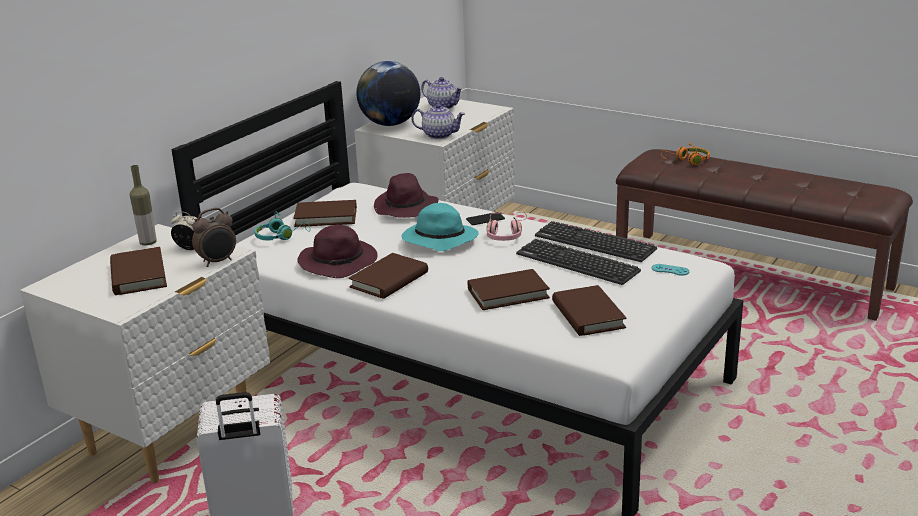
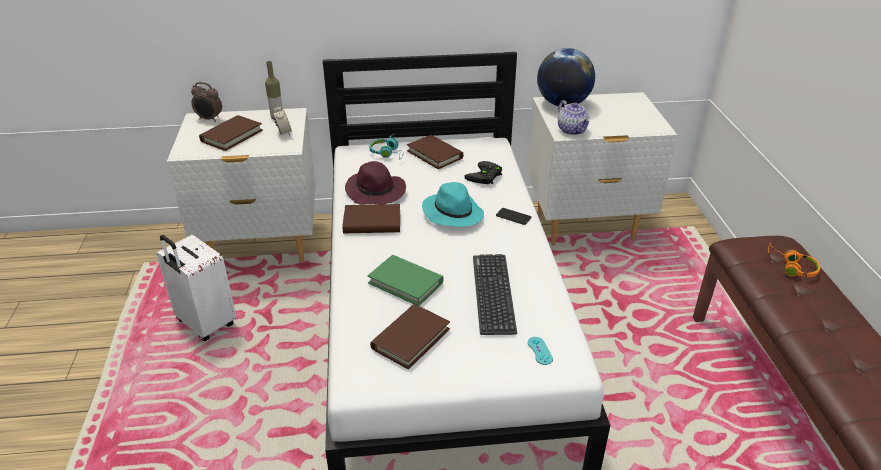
camera: 50 degrees right, 10 degrees up
(218, 262) = (273, 150): alarm clock -> alarm clock (209, 119)
(406, 208) = (485, 176): purple hat -> black game controller
(443, 106) = (629, 107): teapot -> none
(506, 234) = (499, 238): pink headphones -> none
(508, 293) = (405, 283): brown book -> green book
(594, 243) = (539, 287): keyboard -> none

